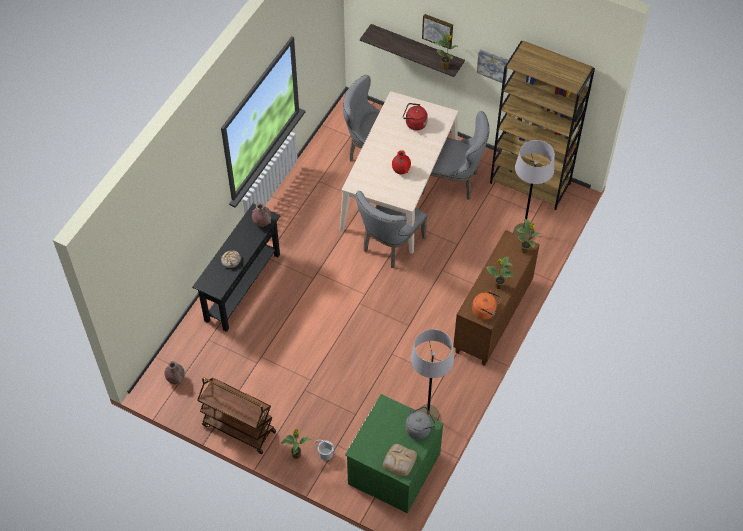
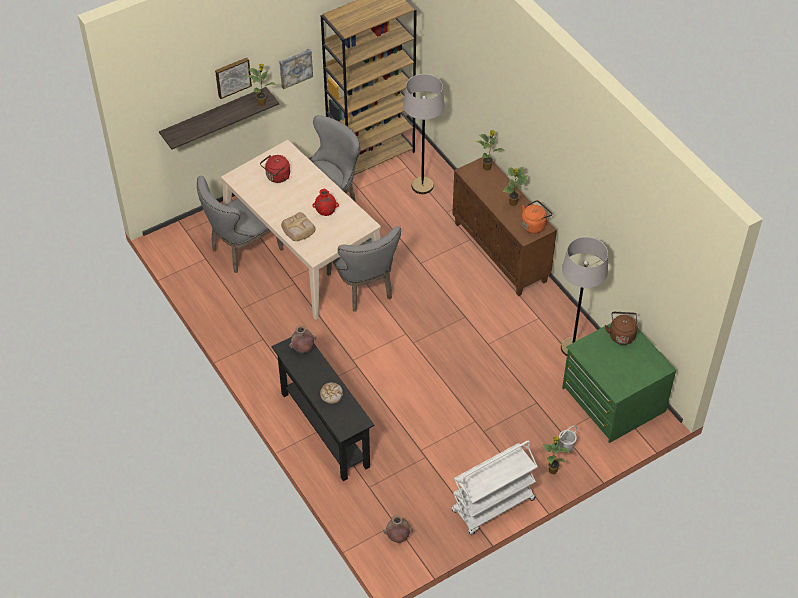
camera: 60 degrees left, 5 degrees down
(238, 428) = (493, 506): brown cart -> white cart
(399, 461) = (647, 365): bread -> bread (298, 229)
(419, 428) = (621, 335): grey kettle -> brown kettle

